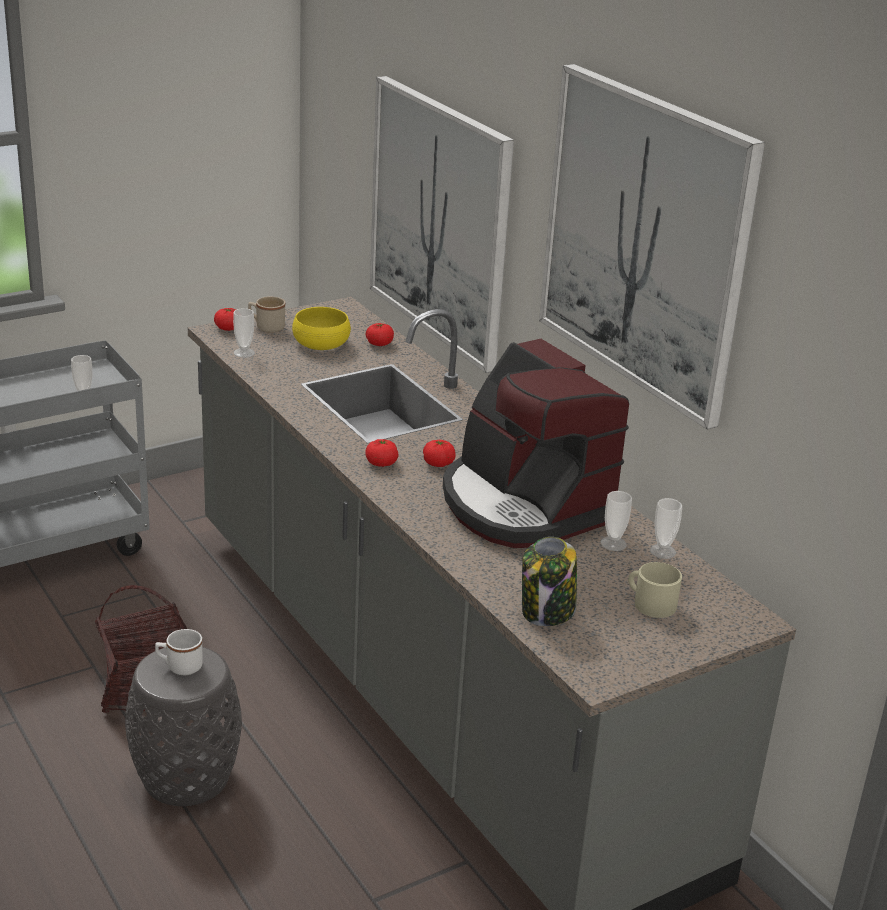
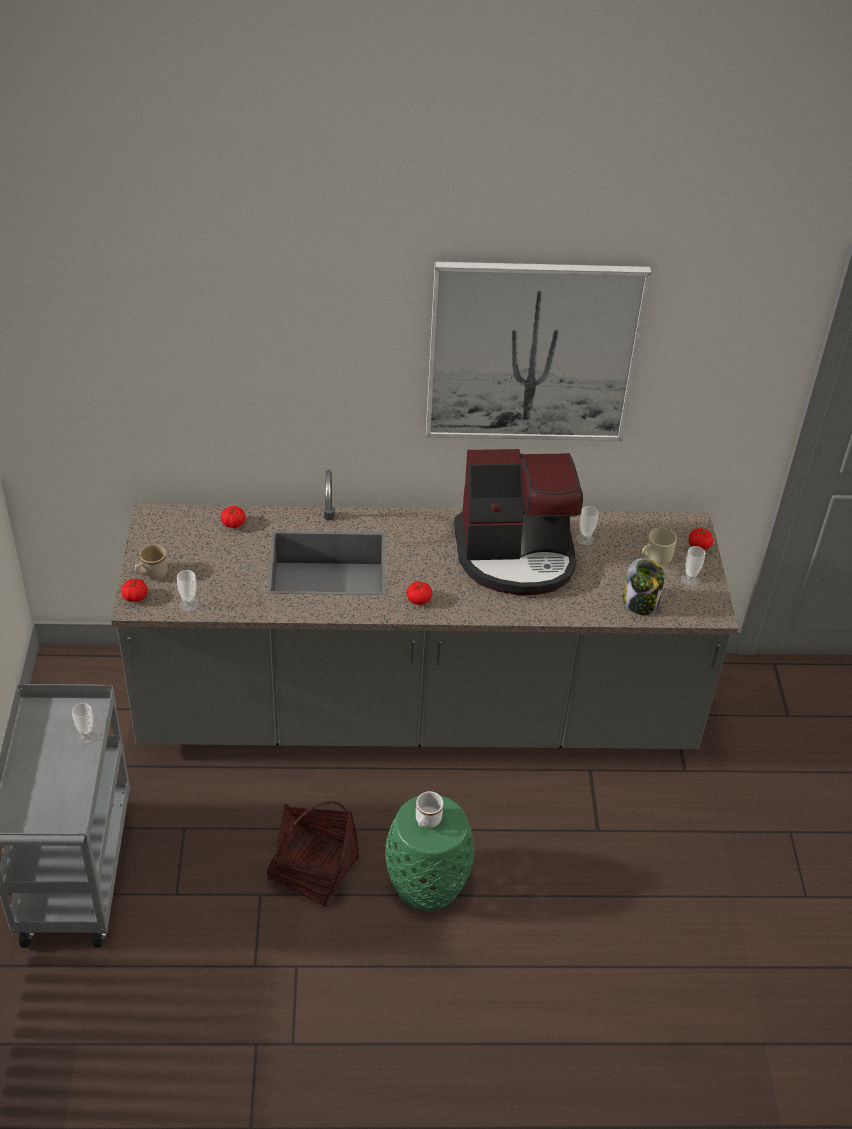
camera: 60 degrees left, 15 degrees up
(186, 778) = (427, 883): grey stool -> green stool
(321, 343) = (207, 555): yellow bowl -> none
(438, 463) = (438, 572): tomato -> tomato (699, 545)
(439, 220) = (260, 408): picture -> none
(662, 551) = (605, 523): cup -> cup (690, 579)

